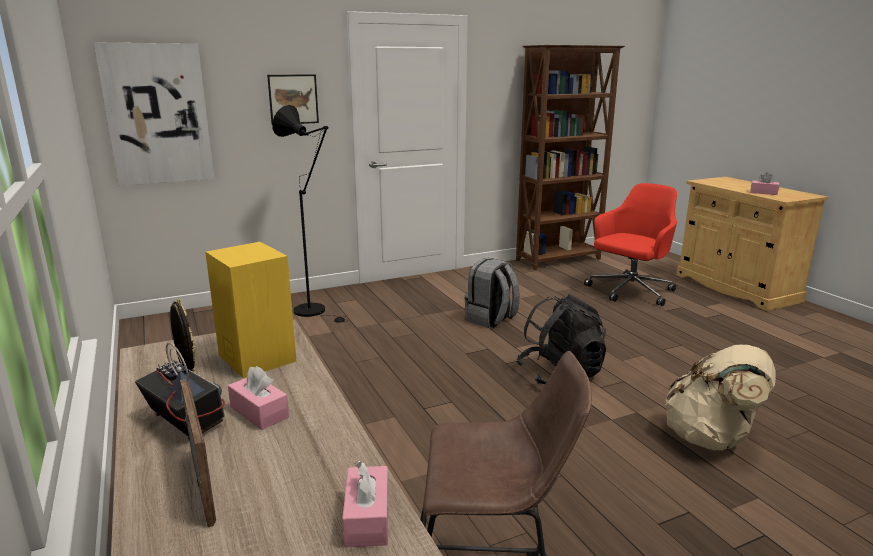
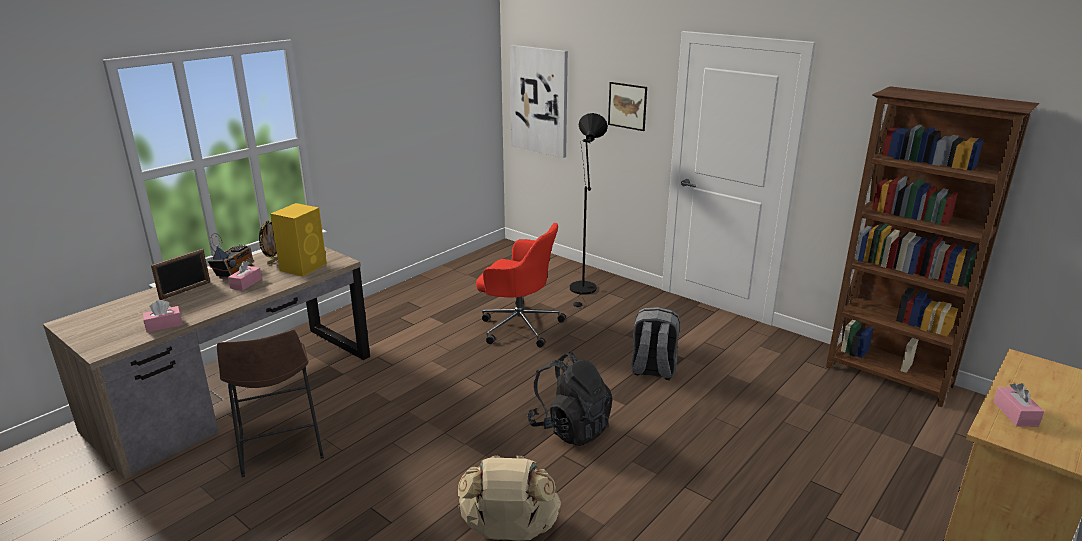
camera: 65 degrees right, 5 degrees up
(629, 291) = (844, 445): red office chair -> red office chair (518, 326)

